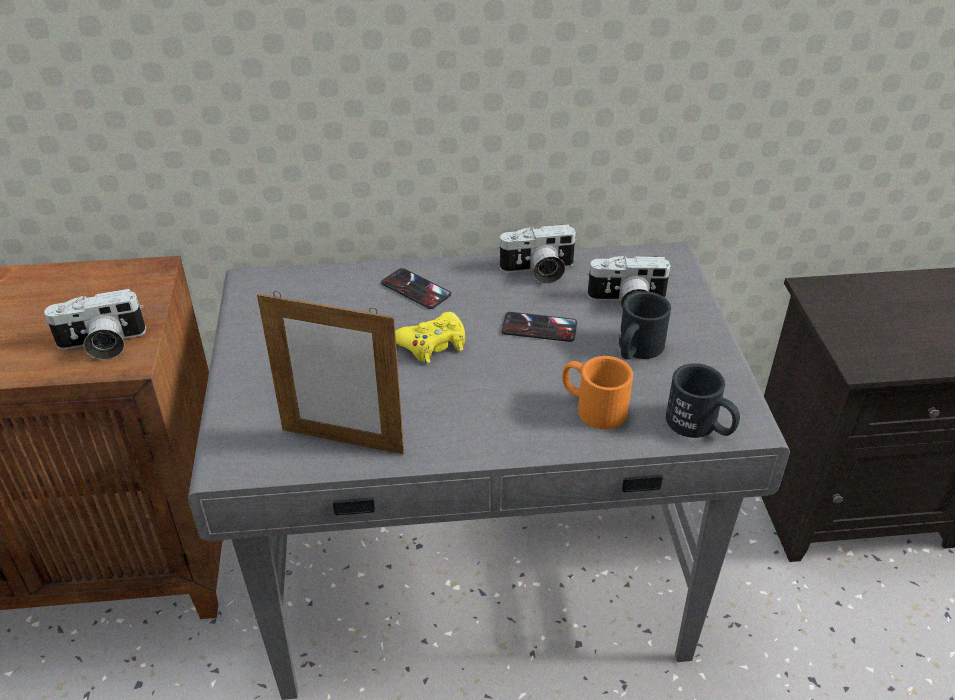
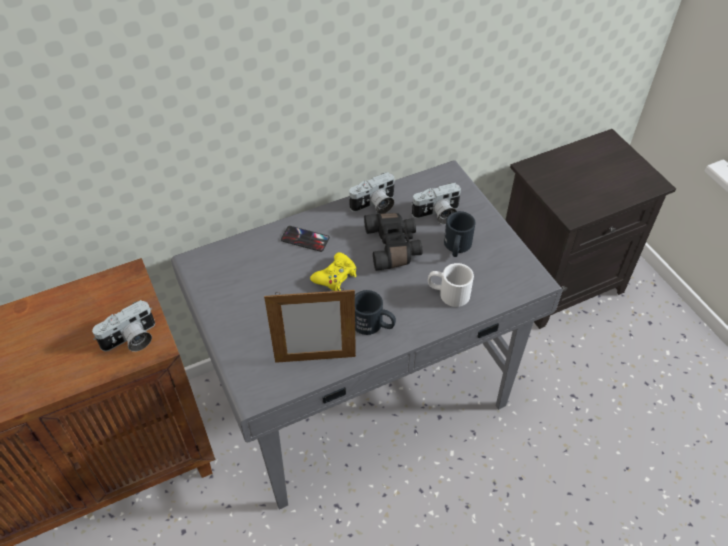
camera: 20 degrees left, 10 degrees up
(539, 328) = (394, 247): phone -> black binoculars
(592, 407) = (448, 293): orange mug -> white mug
(700, 426) = (511, 288): black mug -> black mug (373, 324)

